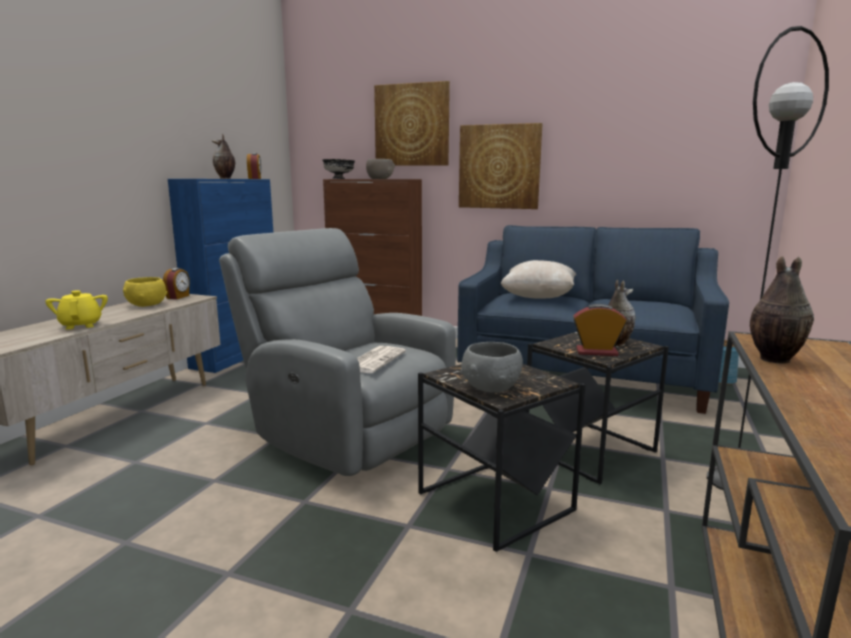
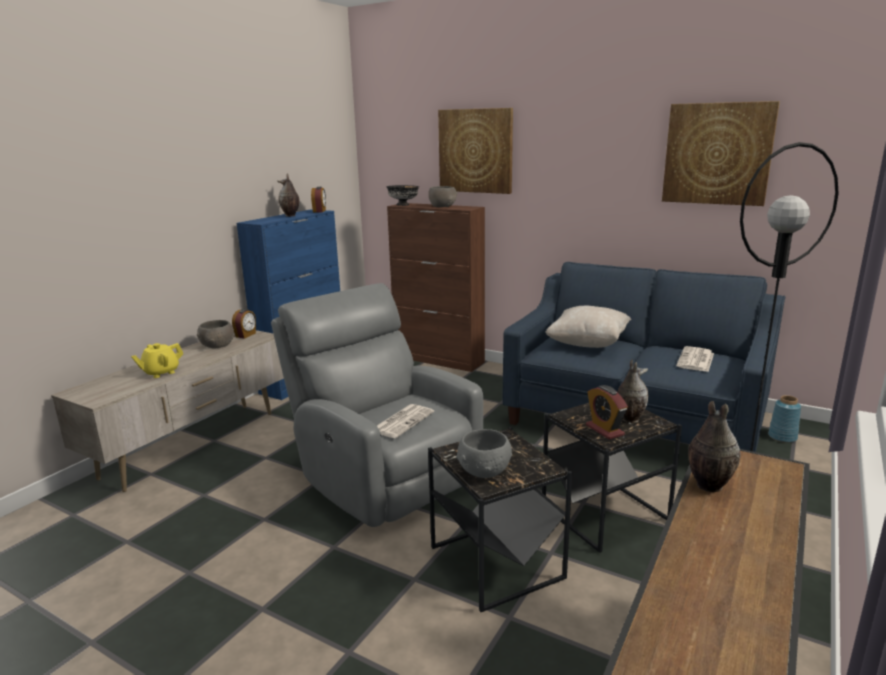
camera: 10 degrees right, 5 degrees up
(81, 325) = (161, 372): yellow teapot -> yellow teapot turned 120 degrees counterclockwise
(146, 305) = (217, 346): yellow bowl -> grey bowl
(499, 167) = (563, 197): picture -> picture (717, 154)
(596, 352) = (604, 430): alarm clock -> alarm clock turned 135 degrees counterclockwise
(647, 304) = (696, 360): none -> newspaper

